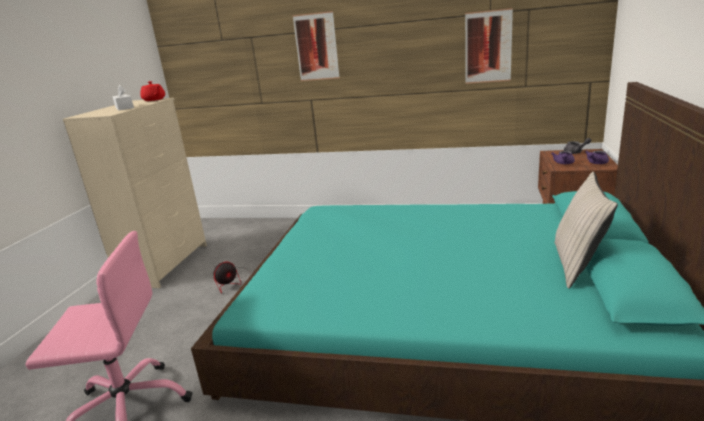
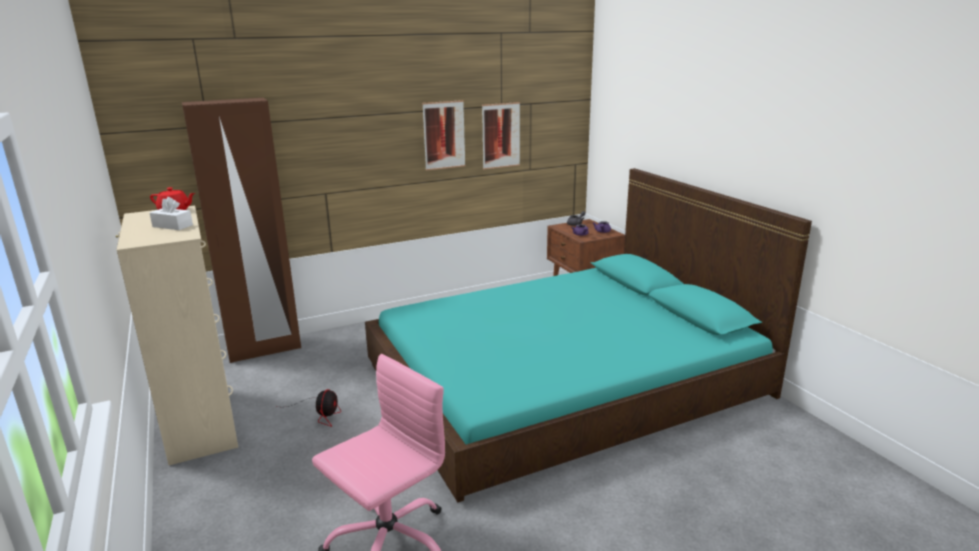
camera: 40 degrees left, 0 degrees up
(260, 223) = (264, 350): none -> brown wardrobe
(316, 47) = (334, 135): picture -> picture (444, 135)
(578, 265) = (658, 309): beige pillow -> none

